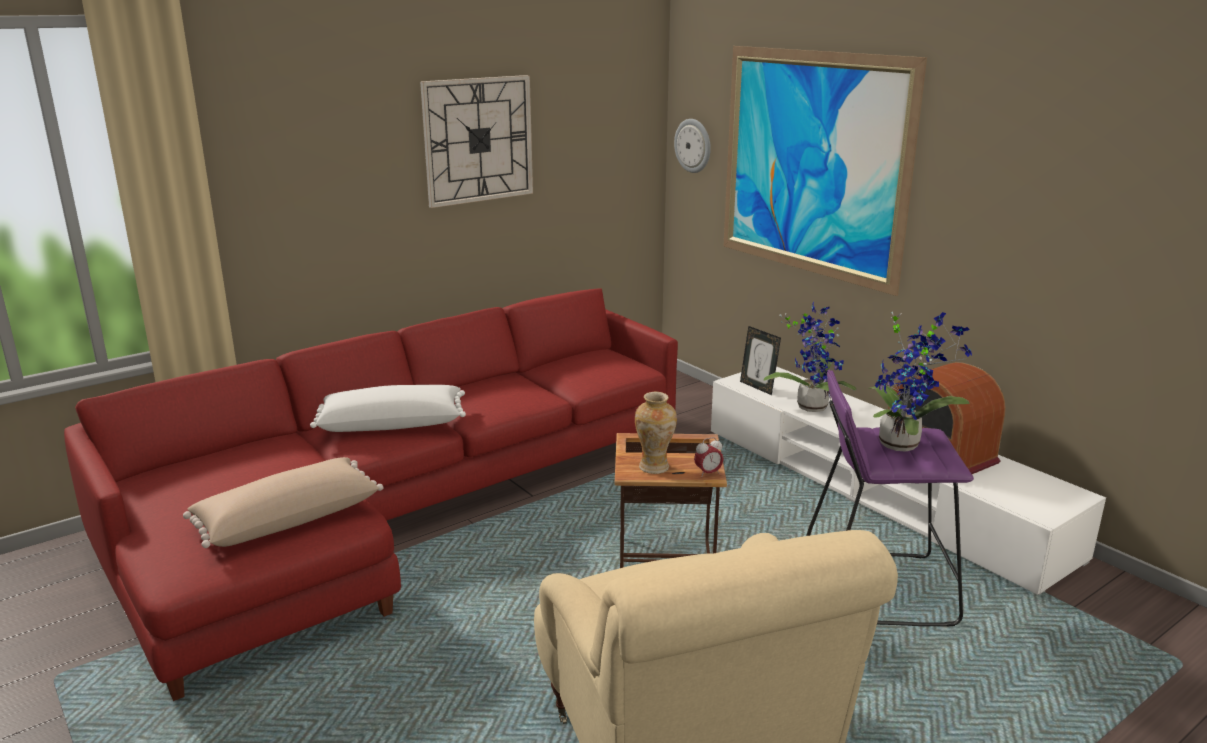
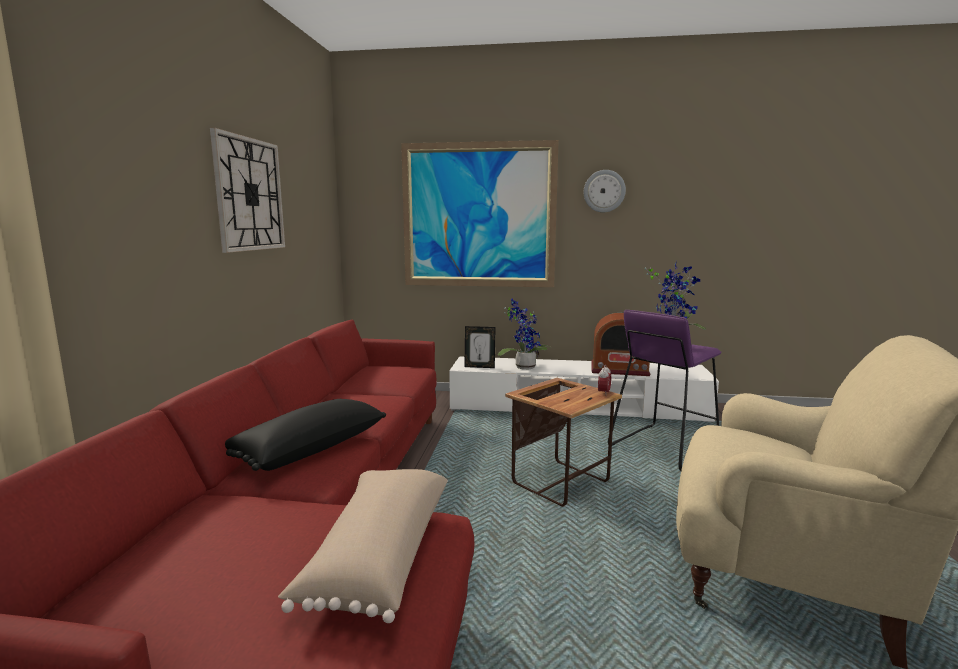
camera: 45 degrees left, 10 degrees down
(392, 424) = (308, 448): white pillow -> black pillow
(654, 467) = (572, 401): vase -> none
(693, 145) = (368, 217): wall clock -> wall clock (604, 191)

